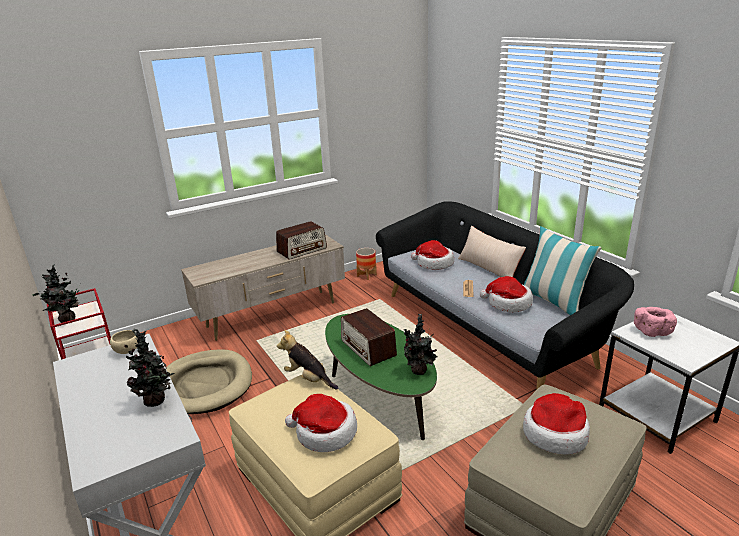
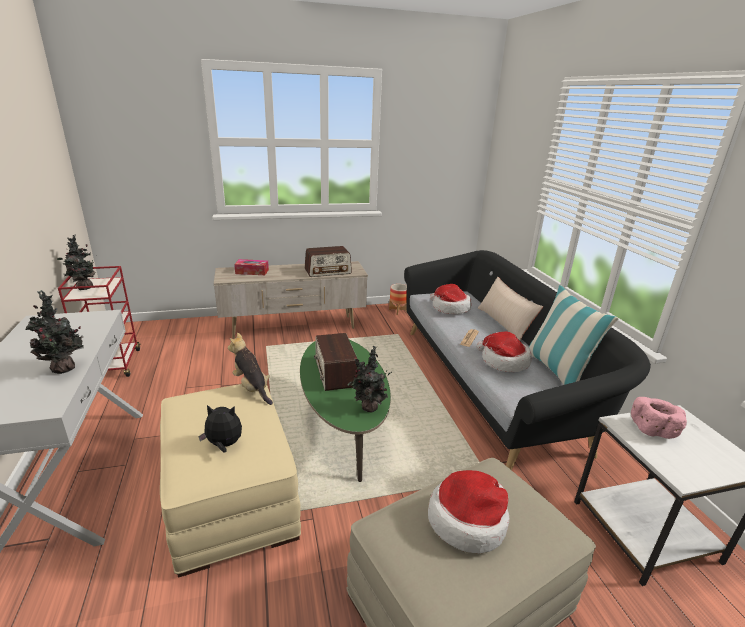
camera: 15 degrees right, 0 degrees up
(127, 351) = (88, 320): beige bowl -> none
(205, 385) = (199, 374): beige dog bed -> none
(224, 266) = (252, 272): none -> tissue box
(324, 433) = (224, 445): hat -> plush toy

